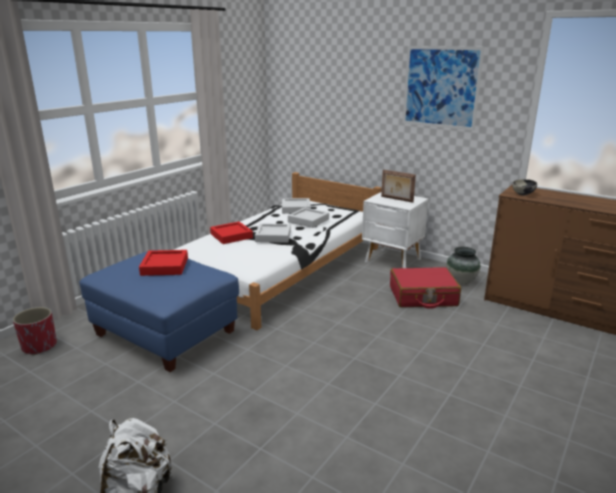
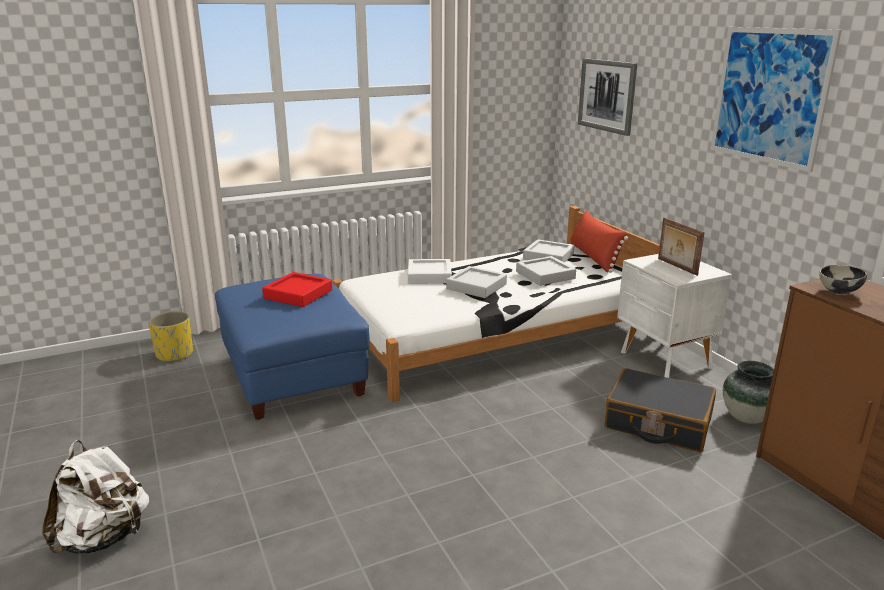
camera: 30 degrees right, 0 degrees up
(39, 346) = (174, 354): red planter -> yellow planter
(231, 236) = (429, 276): red tray -> white tray
(313, 94) = (607, 95): none -> picture
(323, 205) = (594, 258): none -> red pillow
(423, 296) = (658, 423): red suitcase -> black suitcase

